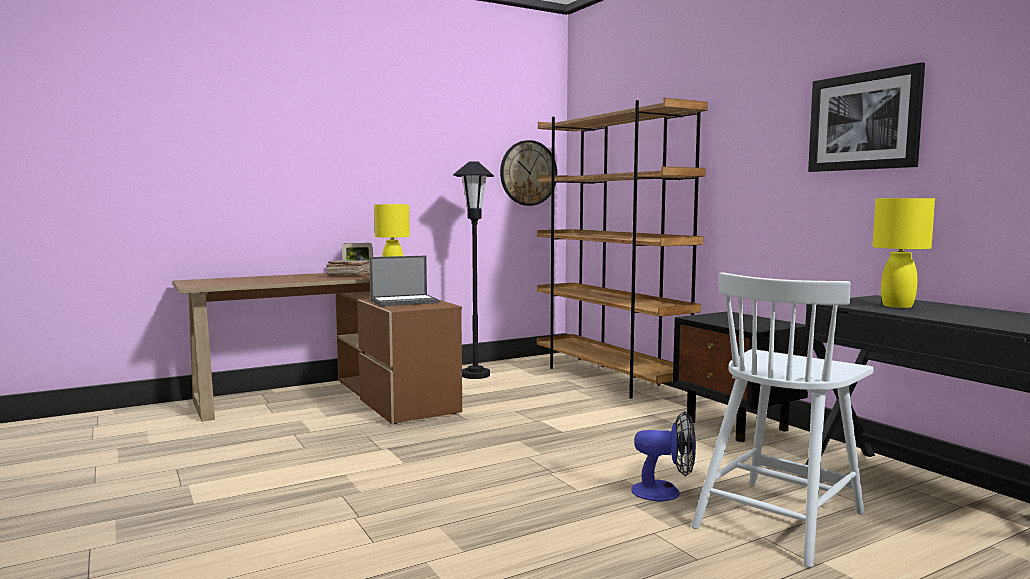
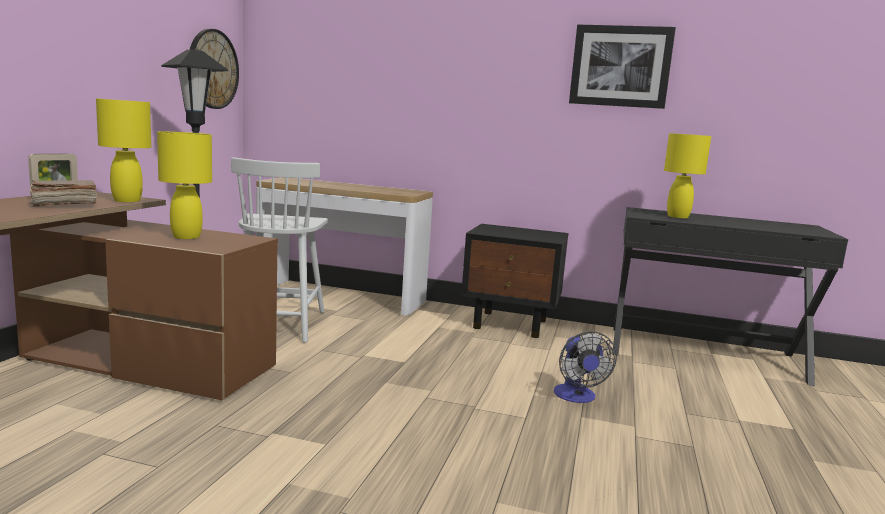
camera: 45 degrees left, 5 degrees up
(405, 301) = (186, 237): laptop -> yellow table lamp
(609, 378) = (340, 297): brown bookcase -> console table
(665, 492) = (577, 397): fan -> fan turned 120 degrees clockwise
(779, 519) = (667, 395): white chair -> white chair (277, 323)

